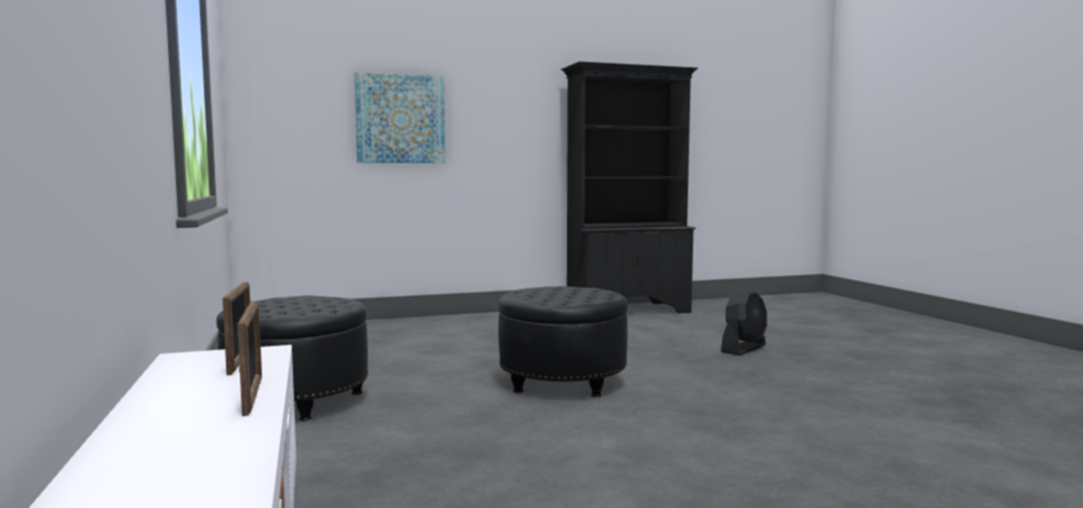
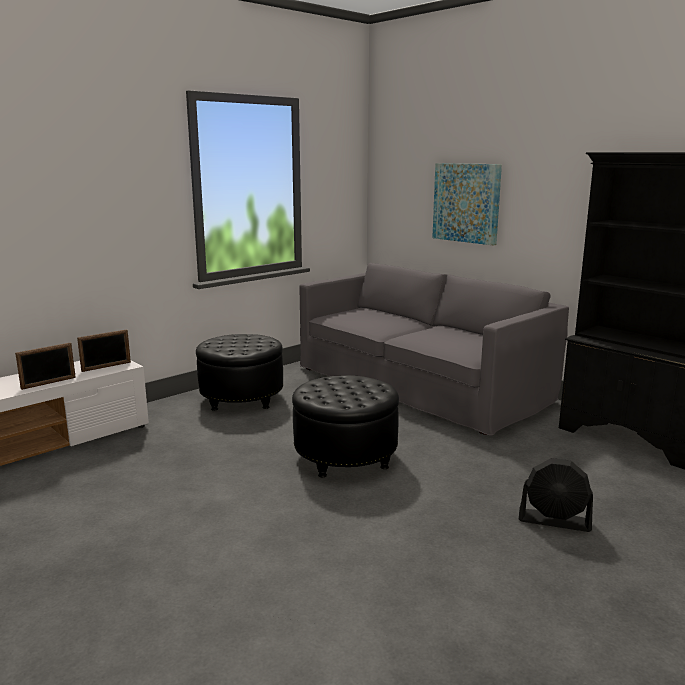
camera: 65 degrees right, 10 degrees up
(417, 332) = (420, 384): none -> grey sofa

